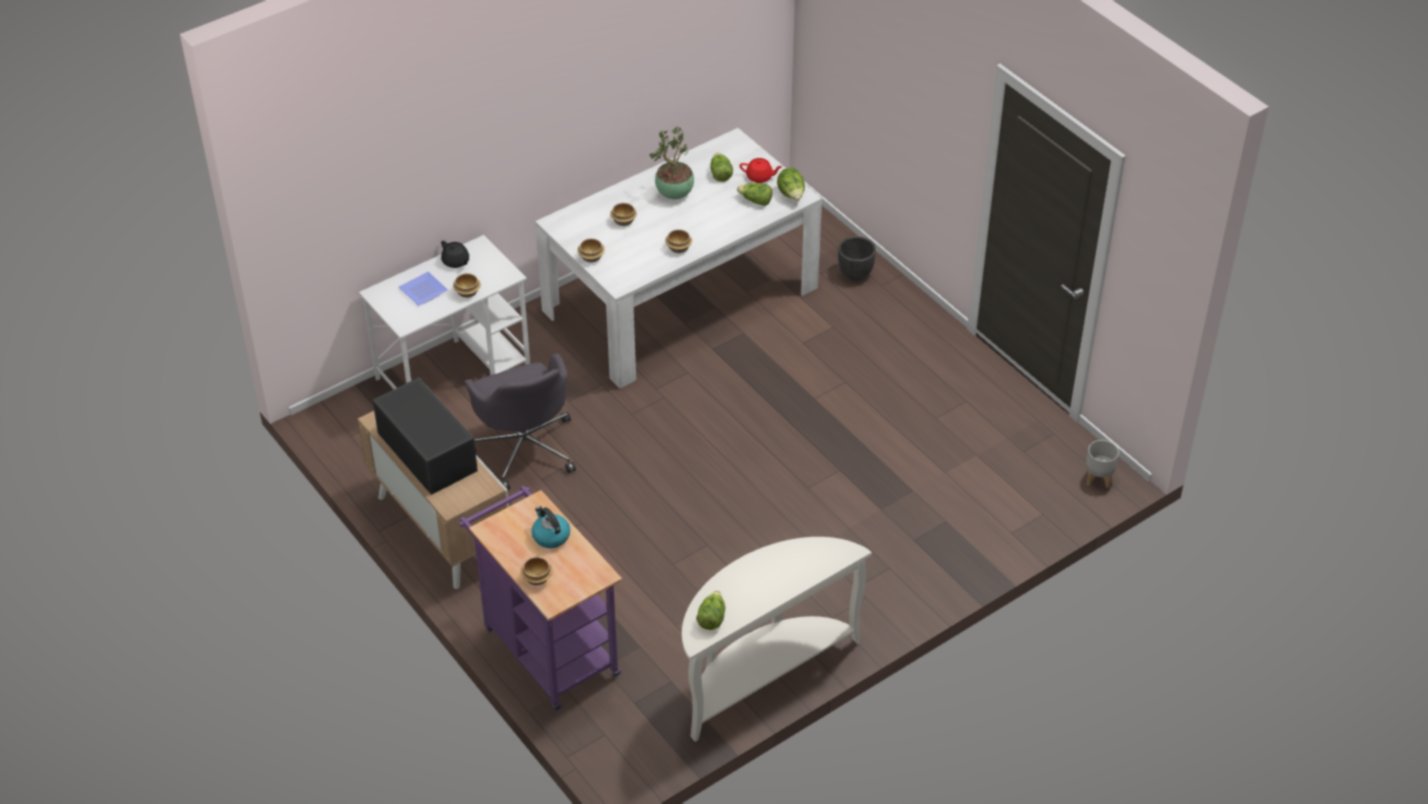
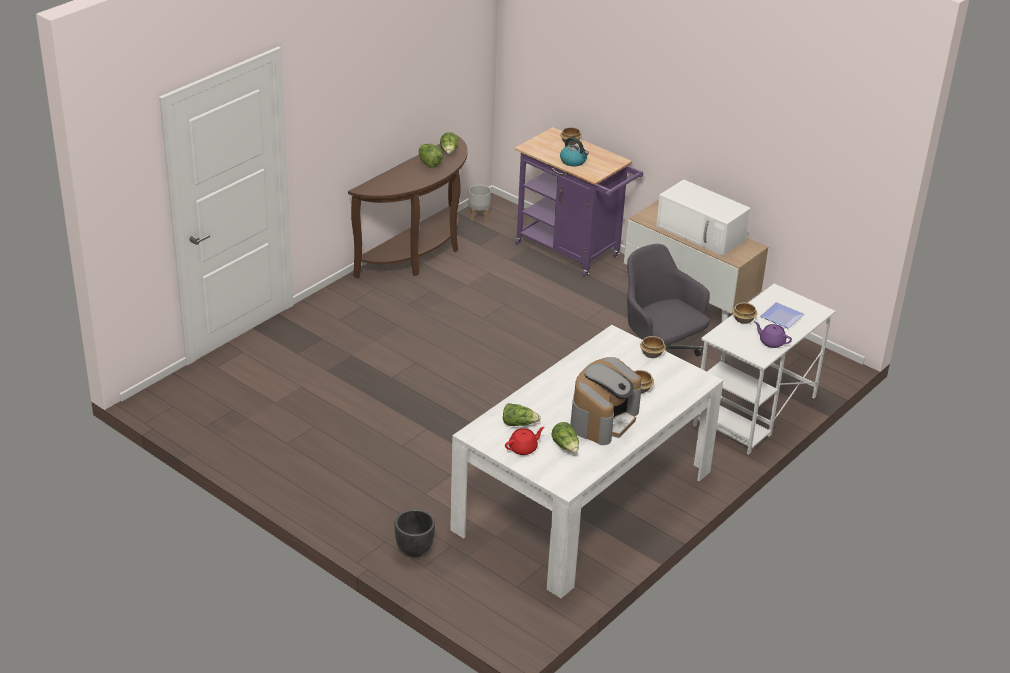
camera: 165 degrees right, 10 degrees down
(425, 451) = (702, 233): black microwave -> white microwave
(456, 262) = (771, 342): black teapot -> purple teapot
(674, 195) = (603, 419): potted plant -> coffee machine
(678, 248) = (576, 371): bowl -> none
(760, 177) = (523, 448): red teapot -> red teapot turned 150 degrees clockwise
(761, 673) = (419, 255): white console table -> brown console table
(791, 195) = (484, 434): lettuce -> lettuce (429, 163)
(1098, 478) = (166, 397): grey planter -> grey planter (479, 216)

